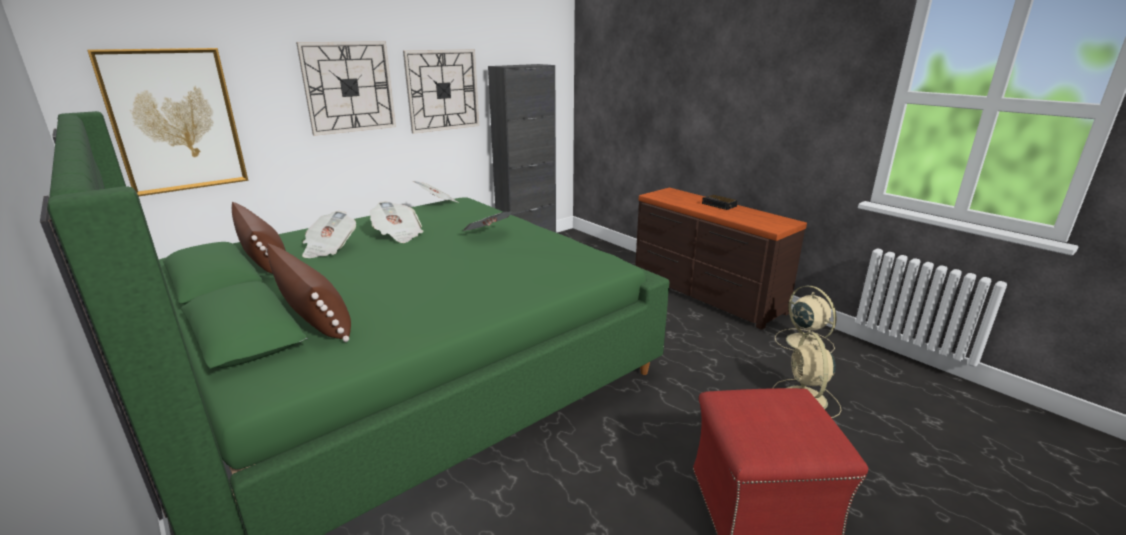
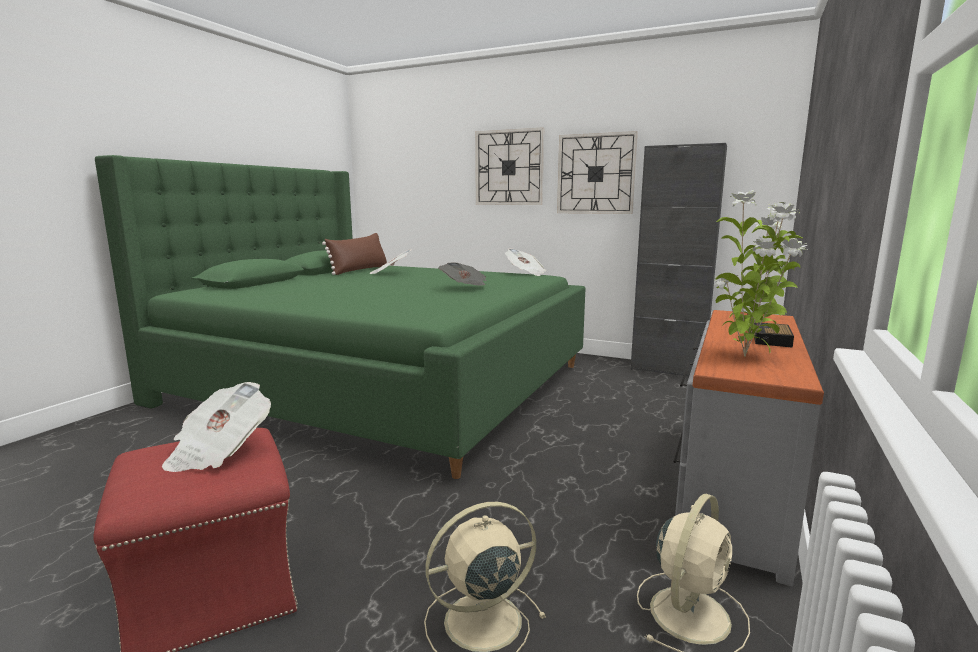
camera: 65 degrees right, 10 degrees down
(175, 121) = (402, 185): picture -> none
(314, 316) = (276, 285): brown pillow -> none
(398, 235) = (433, 277): newspaper -> newspaper (219, 451)
(705, 293) = (732, 489): brown dresser -> grey dresser
(751, 218) = (747, 357): none -> potted plant

